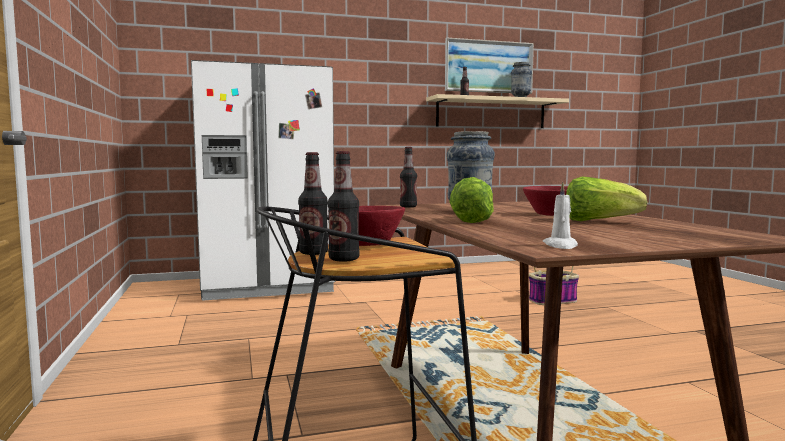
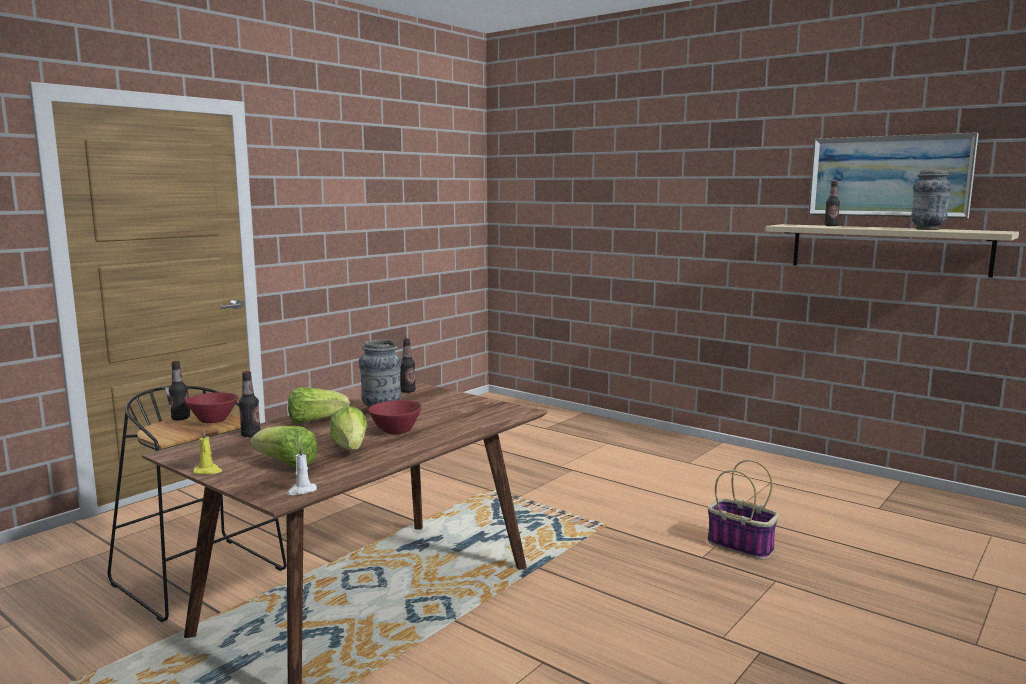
camera: 55 degrees right, 5 degrees up
(267, 286) = (554, 426): white fridge -> none
(344, 259) = (160, 427): bottle -> bottle (251, 435)
(561, 246) = (190, 454): white candle -> white candle (301, 491)
(642, 232) = (286, 464): none -> lettuce
(651, 245) = (208, 471): none -> yellow candle

